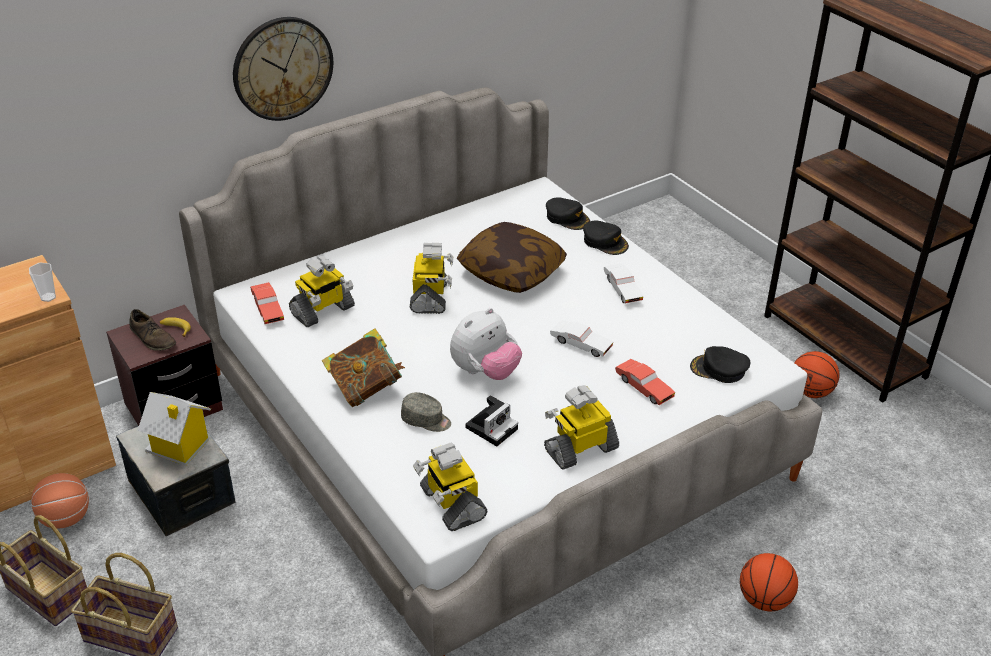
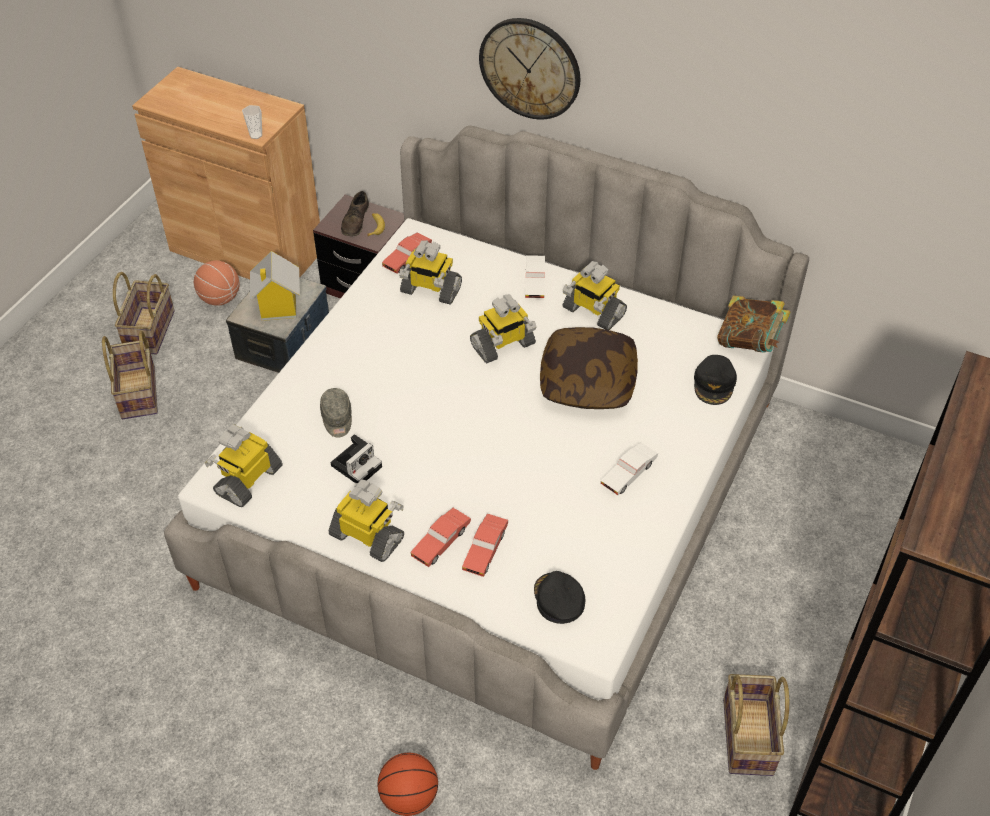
camera: 60 degrees right, 10 degrees up
(365, 388) = (351, 364): book -> book (749, 342)
(439, 240) = (593, 312): none -> toy robot
(485, 372) = (426, 428): plush toy -> none
(492, 427) = (357, 464): camera -> camera turned 60 degrees counterclockwise
(580, 345) = (515, 477): white toy car -> white toy car (534, 282)
(605, 242) = (699, 429): black cap -> none
(618, 409) = (441, 542): none -> red toy car
(811, 392) = (749, 737): basketball -> basket

